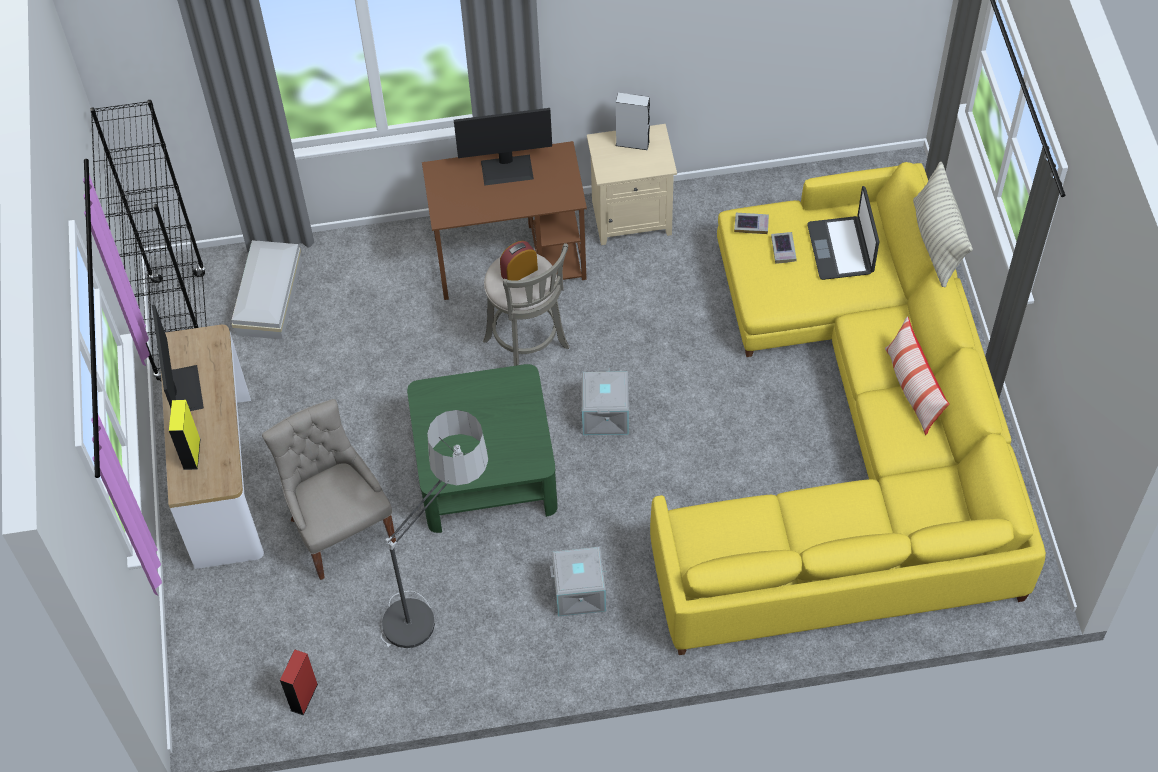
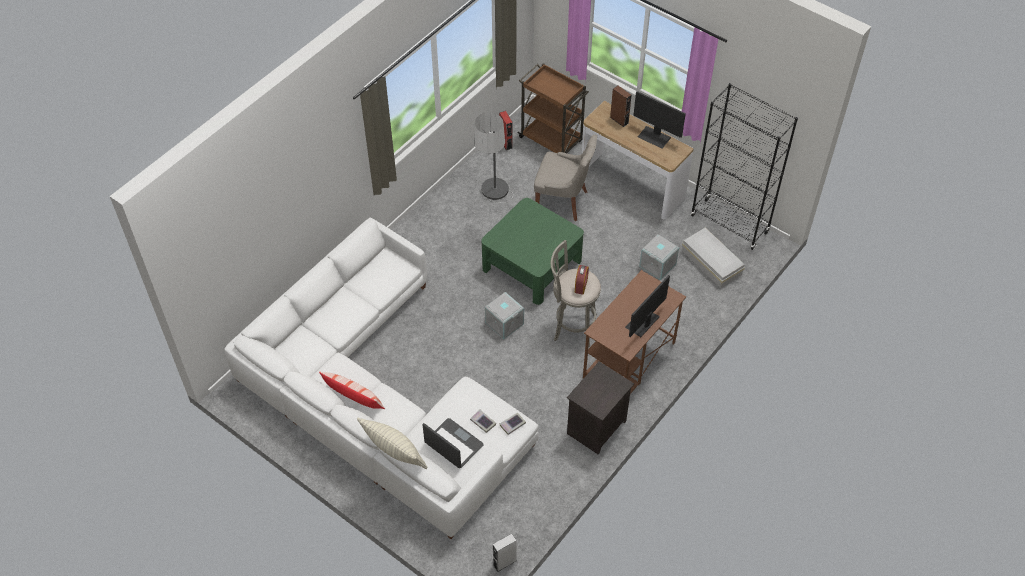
camera: 135 degrees right, 5 degrees down
(191, 453) = (619, 120): yellow speaker -> brown speaker
(235, 646) = (551, 140): none -> brown cart
(579, 593) = (439, 247): grey storage box -> grey storage box (657, 264)
(632, 143) = (606, 396): grey speaker -> grey speaker (504, 562)
(632, 216) = (597, 428): beige nightstand -> black nightstand
(852, 439) = (379, 396): yellow sofa -> white sofa

